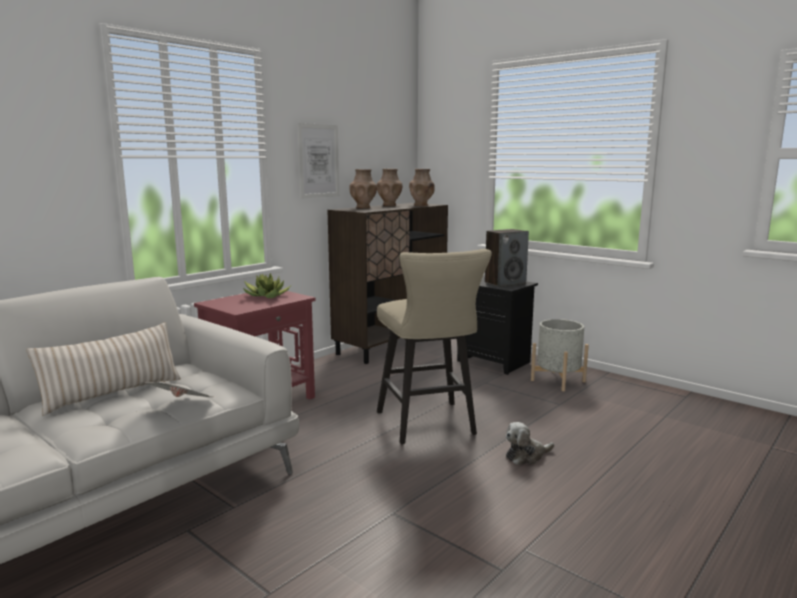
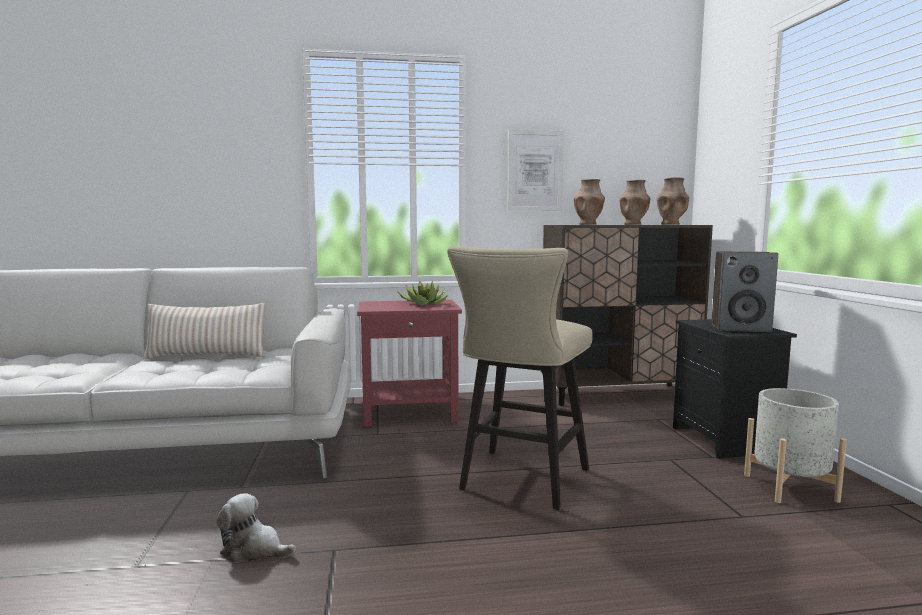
camera: 40 degrees right, 5 degrees down
(182, 408) = (208, 374): newspaper -> none
(526, 456) = (579, 559): plush toy -> plush toy (254, 550)

